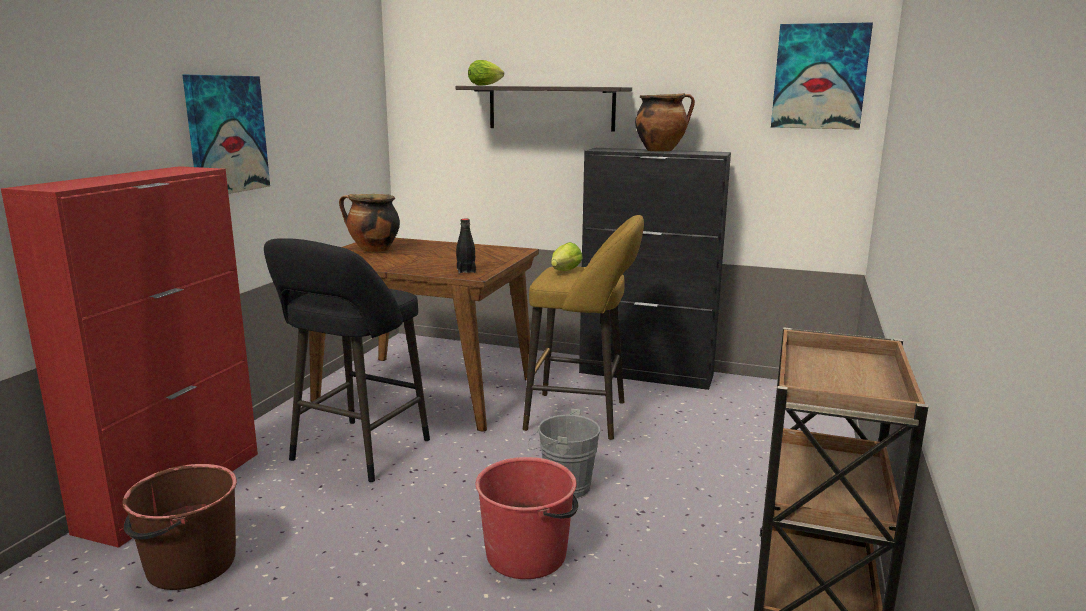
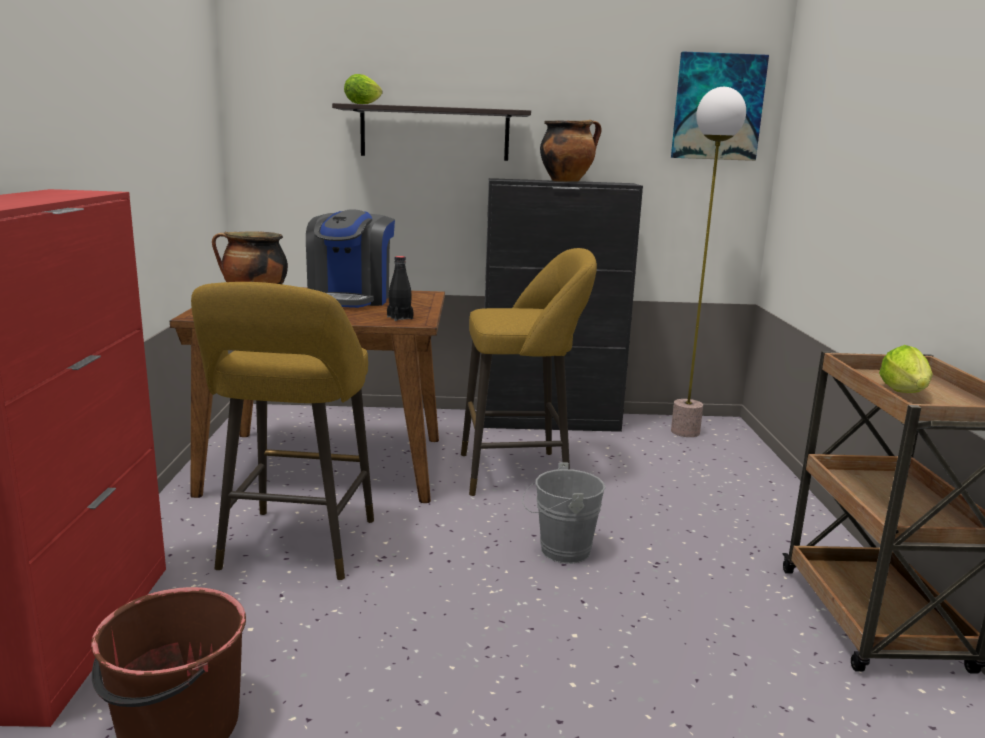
camera: 20 degrees left, 0 degrees up
(226, 134) = (90, 149): picture -> none
(356, 453) = (295, 548): black stool -> yellow stool
(449, 252) = (351, 299): none -> coffee machine
(527, 555) = (581, 630): red bucket -> none
(564, 272) = (505, 313): lettuce -> lettuce (905, 394)
(774, 397) = (685, 432): none -> floor lamp

